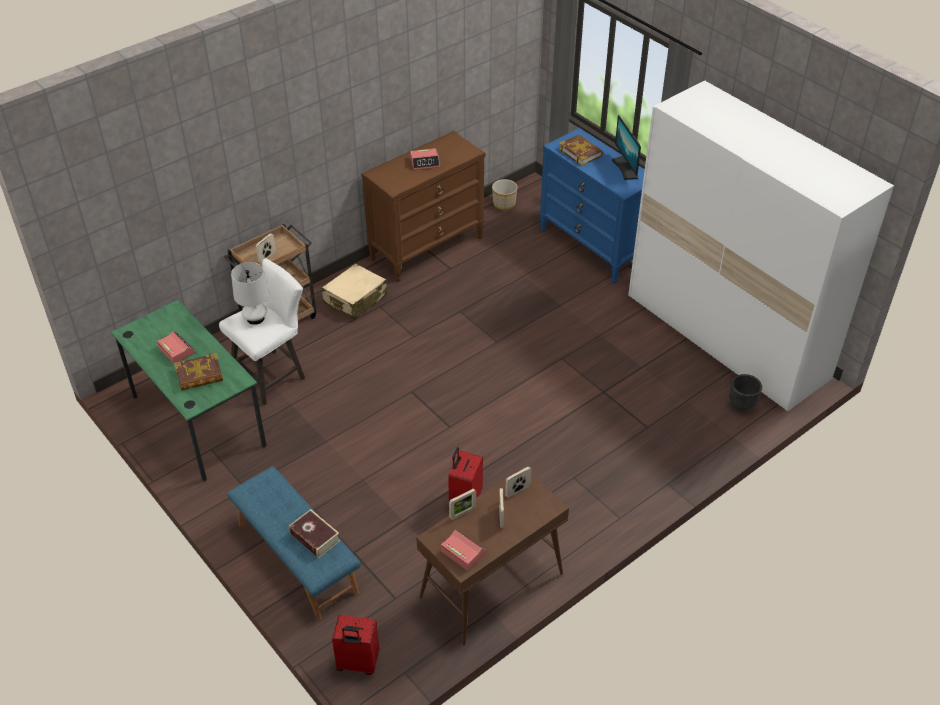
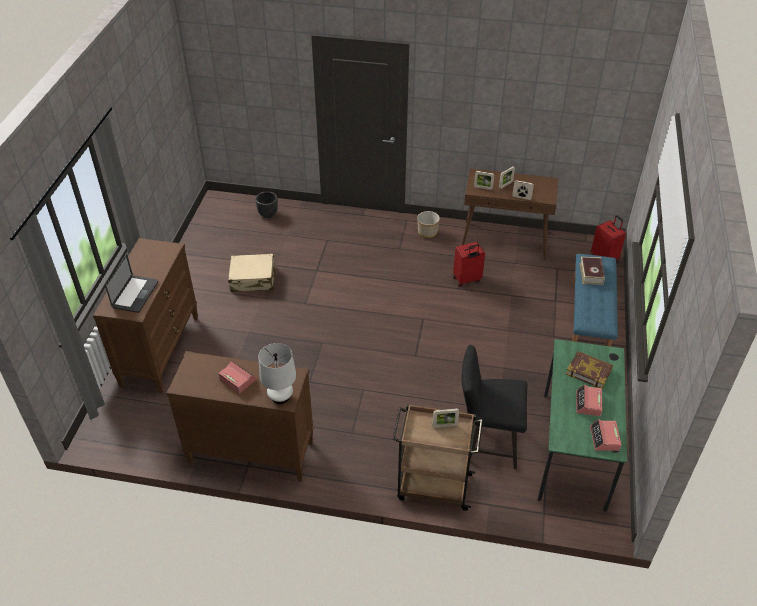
camera: 130 degrees left, 0 degrees up
(255, 318) = (500, 399): white table lamp -> white table lamp (280, 397)
(273, 374) = (487, 442): white stool -> black stool
(355, 299) = (360, 454): beige suitcase -> beige suitcase (253, 279)
(463, 552) = (541, 185): alarm clock -> alarm clock (604, 438)
(504, 204) = (139, 440): planter -> planter (427, 232)
(580, 152) = (135, 294): book -> laptop
(593, 247) = (160, 350): blue dresser -> brown dresser
(626, 168) = (138, 260): monitor -> none
(726, 337) = (208, 243): white wardrobe -> none

